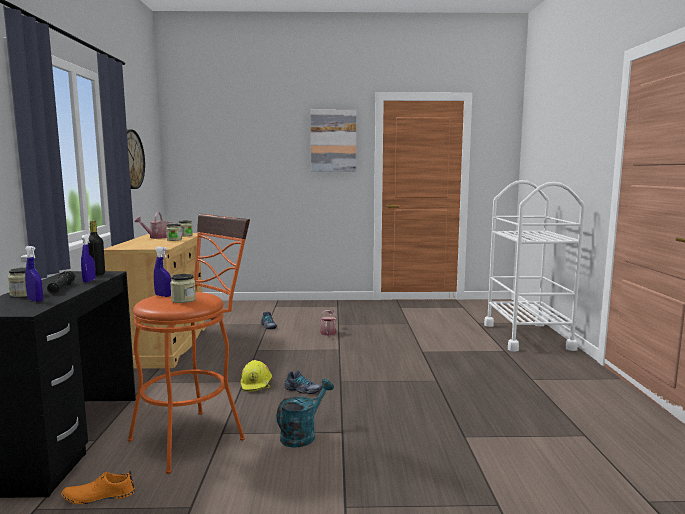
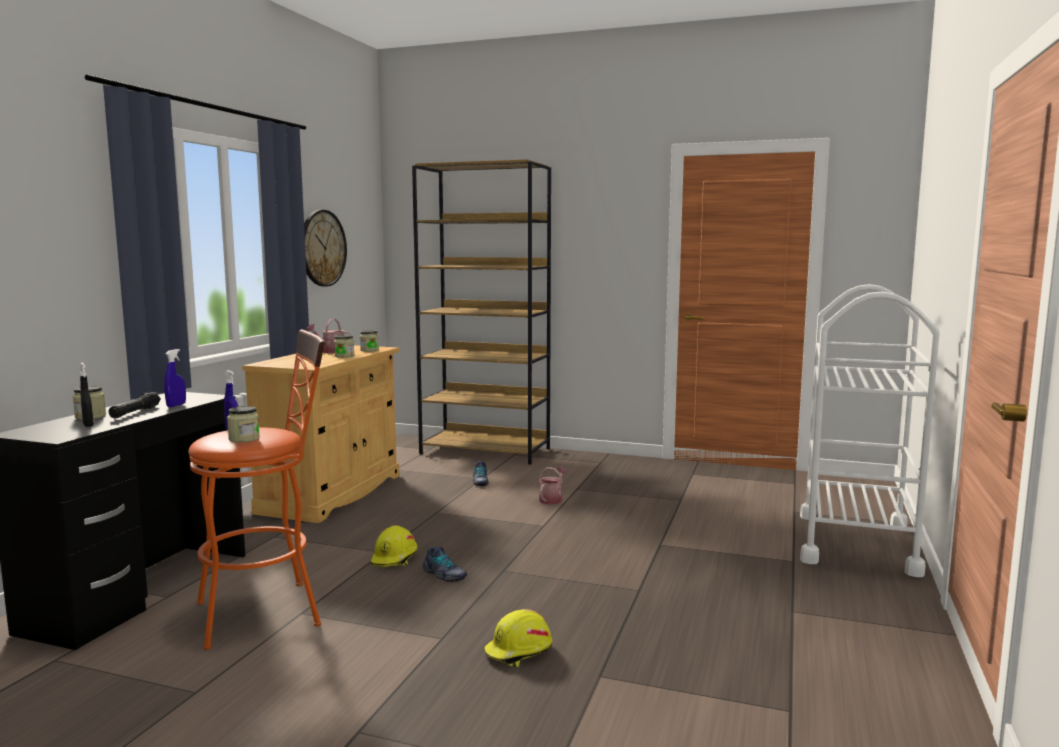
camera: 20 degrees right, 0 degrees up
(35, 300) = (88, 425): blue spray bottle -> black spray bottle
(97, 274) = (197, 397): black bottle -> none
(99, 496) = (120, 659): orange shoe -> none
(253, 306) = (486, 451): none -> brown bookcase
(302, 434) = (391, 632): turquoise watering can -> none
(333, 140) = (607, 218): picture -> none
(401, 431) = (519, 652): none -> yellow hard hat

